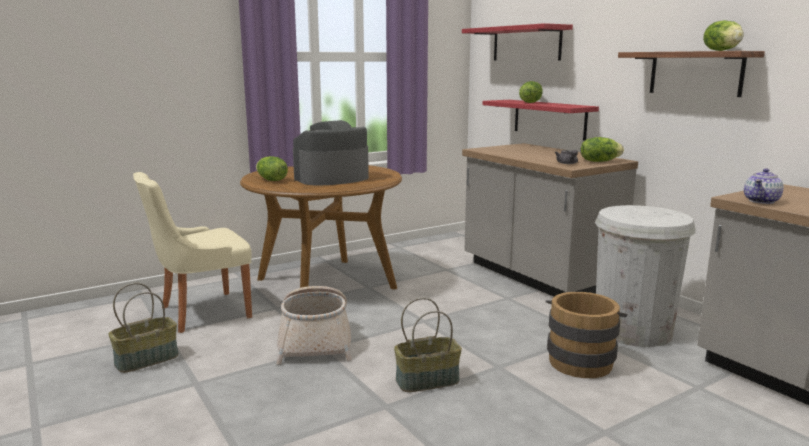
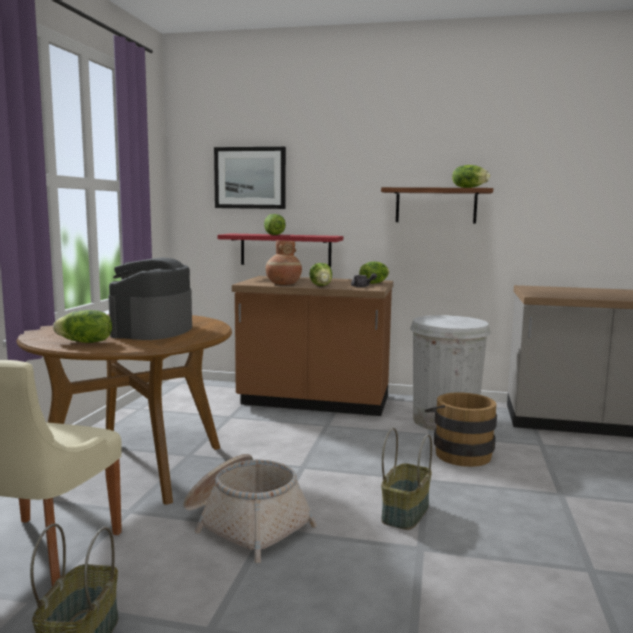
camera: 45 degrees left, 5 degrees down
(505, 153) = (283, 284): none -> brown vase
(526, 44) = (250, 178): red shelf -> picture
(532, 158) = (321, 286): none -> lettuce
(537, 277) = (314, 402): grey counter -> brown counter
(762, 201) = (553, 295): teapot -> none

